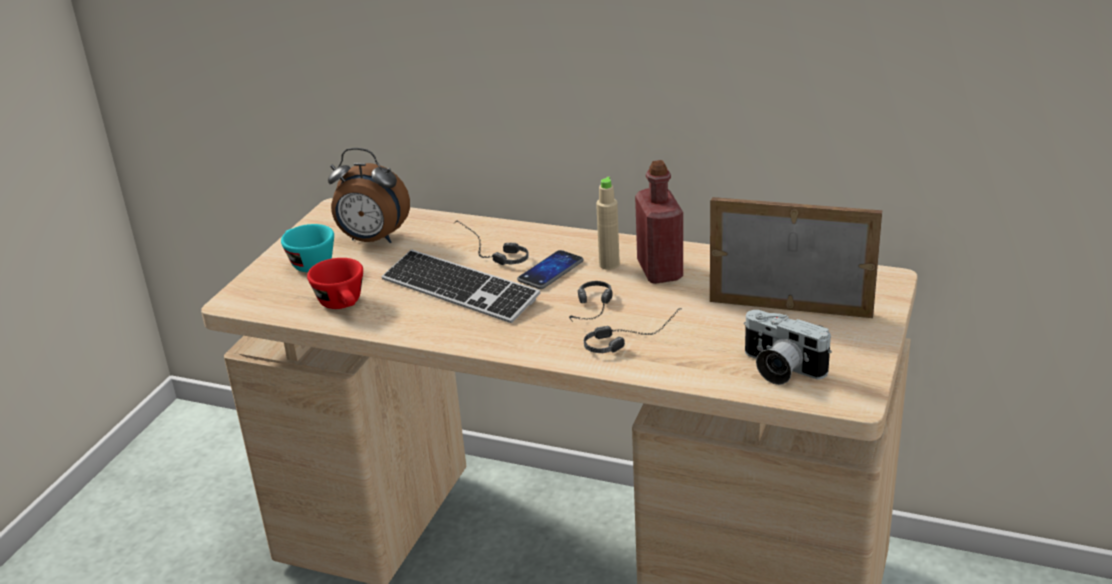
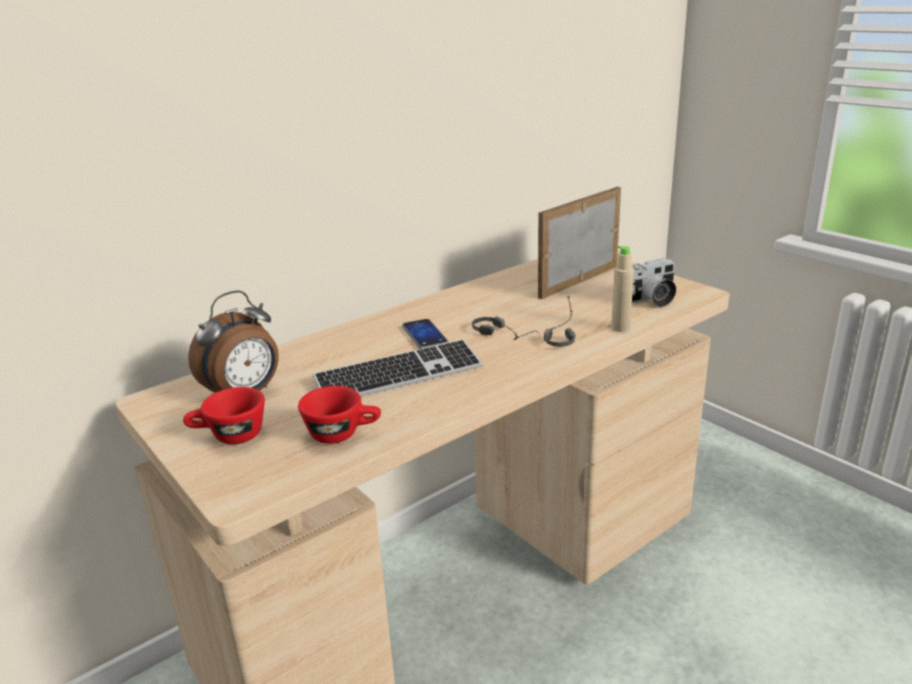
camera: 60 degrees left, 5 degrees down
(307, 263) = (229, 437): turquoise cup -> red cup
(487, 254) = (359, 352): headphones -> none
(609, 264) = (446, 315): beige bottle -> beige bottle (620, 328)
(659, 270) = (479, 302): red bottle -> none

